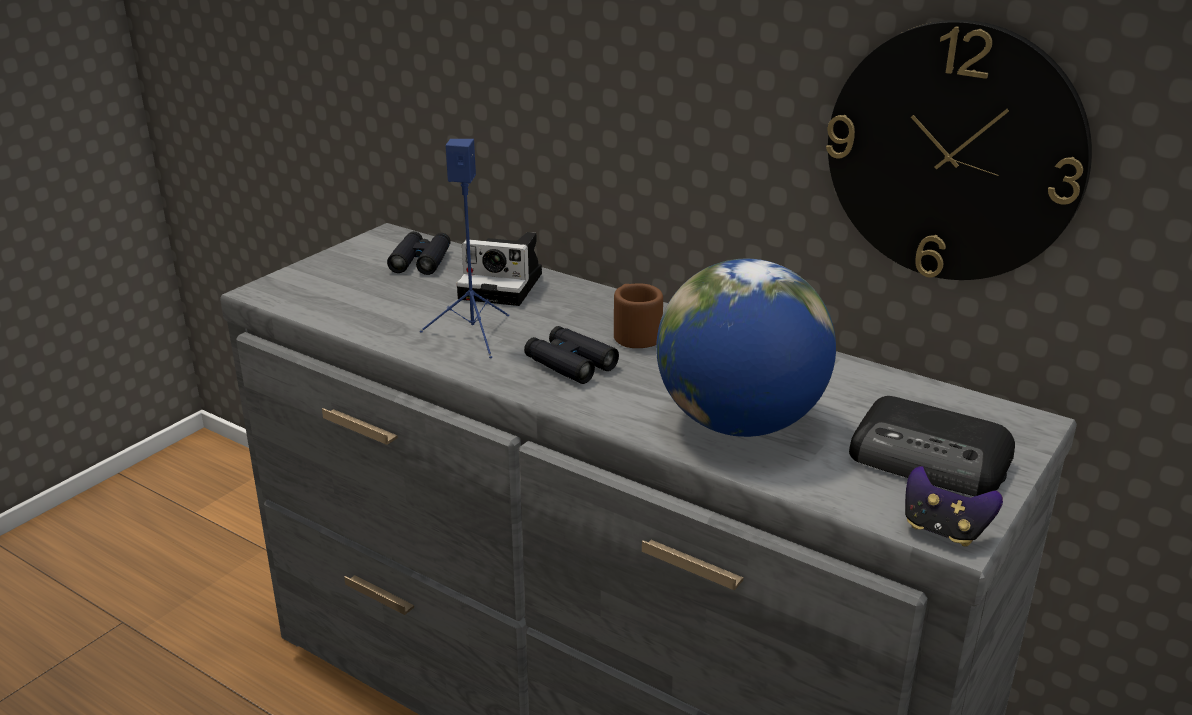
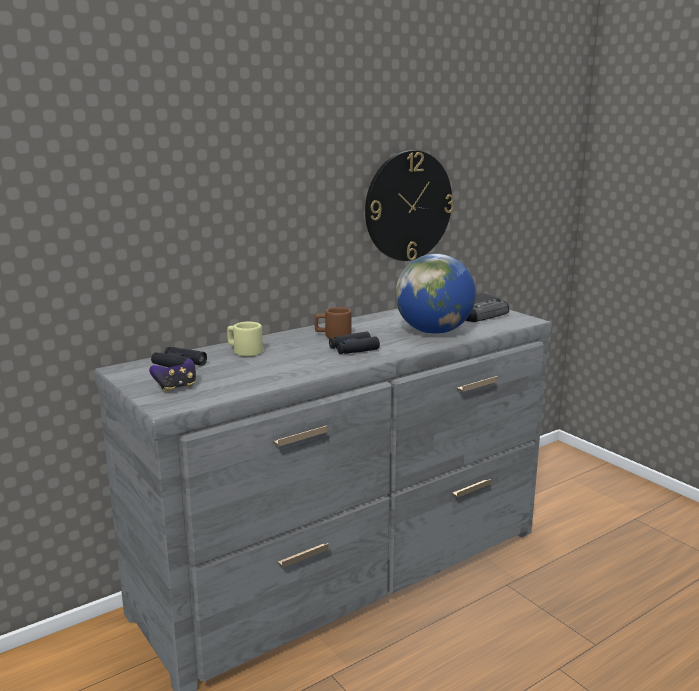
camera: 70 degrees left, 10 degrees down
(473, 333) = (298, 362): blue speaker -> none
(505, 286) = (244, 351): camera -> beige mug
(943, 530) = (525, 320): game controller -> game controller (176, 388)

